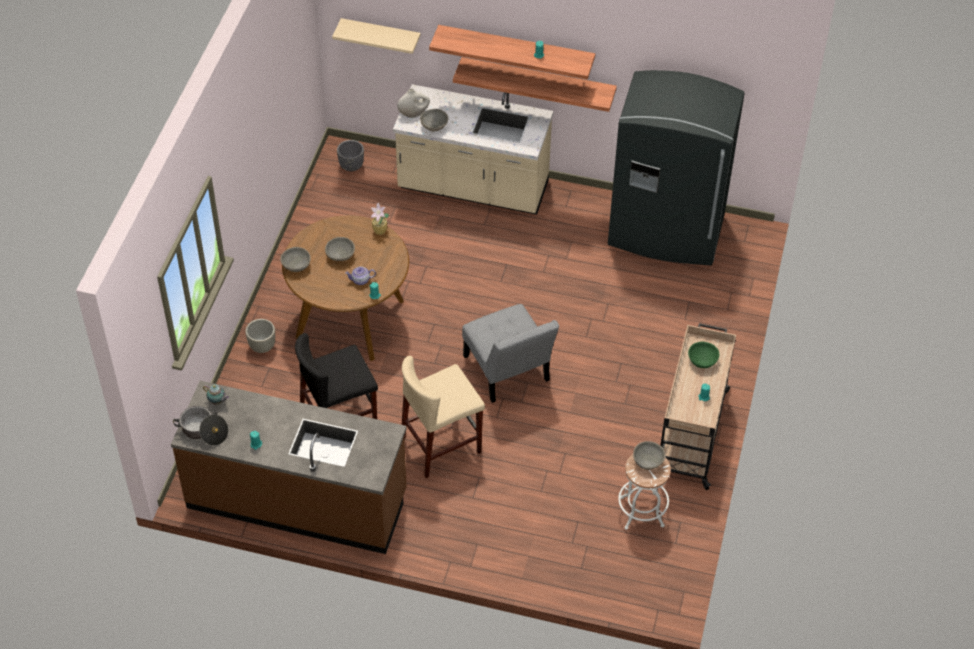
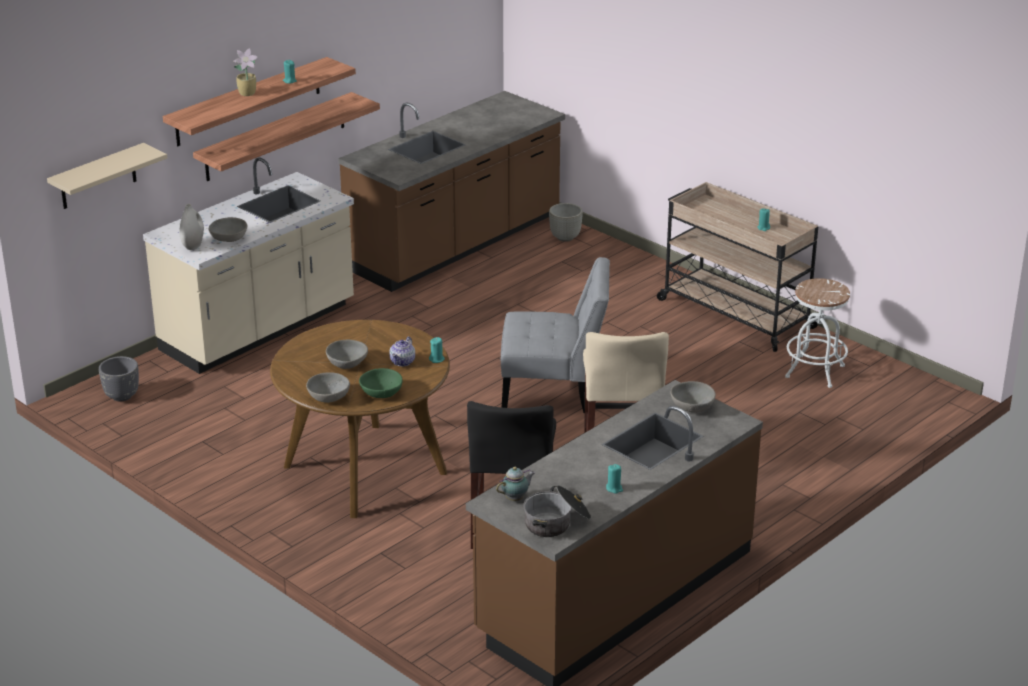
camera: 60 degrees left, 20 degrees down
(262, 347) = (341, 548): grey planter -> grey planter (565, 237)
(380, 231) = (338, 328): potted plant -> potted plant (248, 93)
(647, 461) = (814, 288): grey bowl -> grey bowl (692, 407)
(666, 232) = (456, 244): grey fridge -> brown counter
(702, 361) = (716, 215): green bowl -> green bowl (381, 394)

